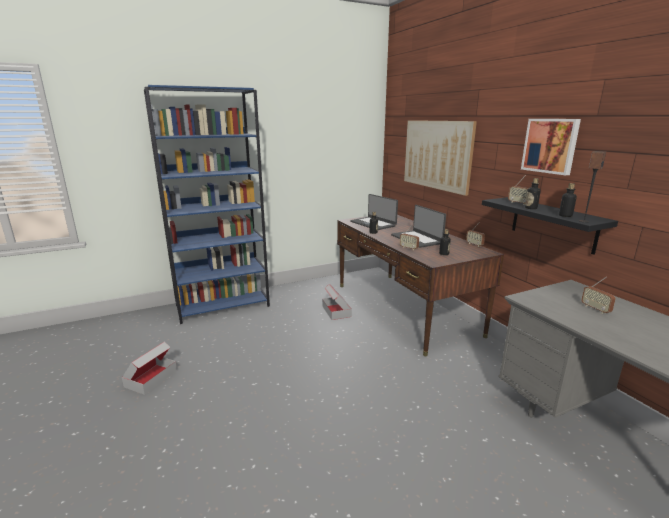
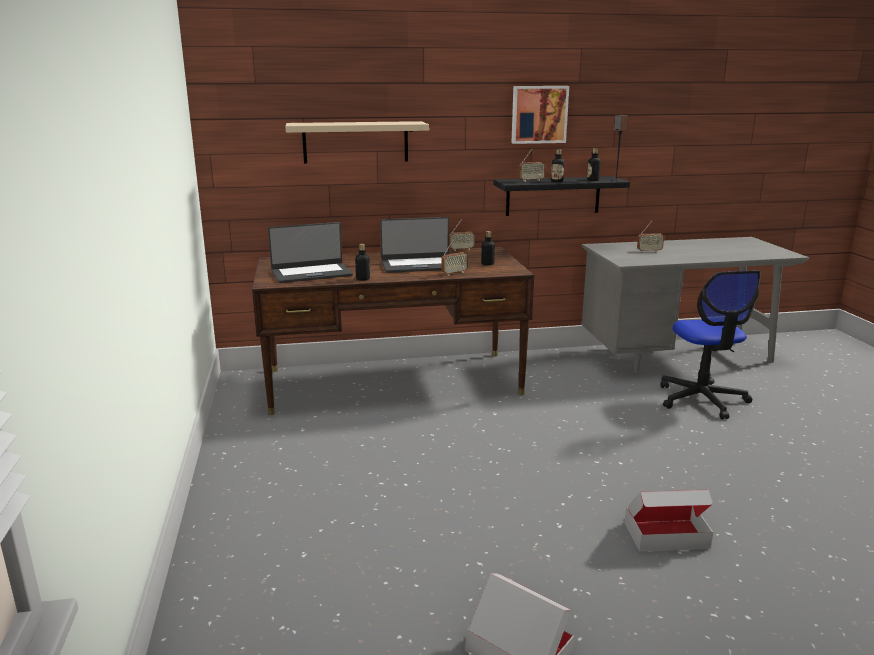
camera: 75 degrees left, 0 degrees up
(223, 305) = (238, 556): blue bookcase -> none
(336, 311) = (365, 431): cardboard box -> cardboard box (666, 535)
(437, 155) = (355, 142): picture -> beige shelf
(503, 465) = (702, 399): none -> office chair

